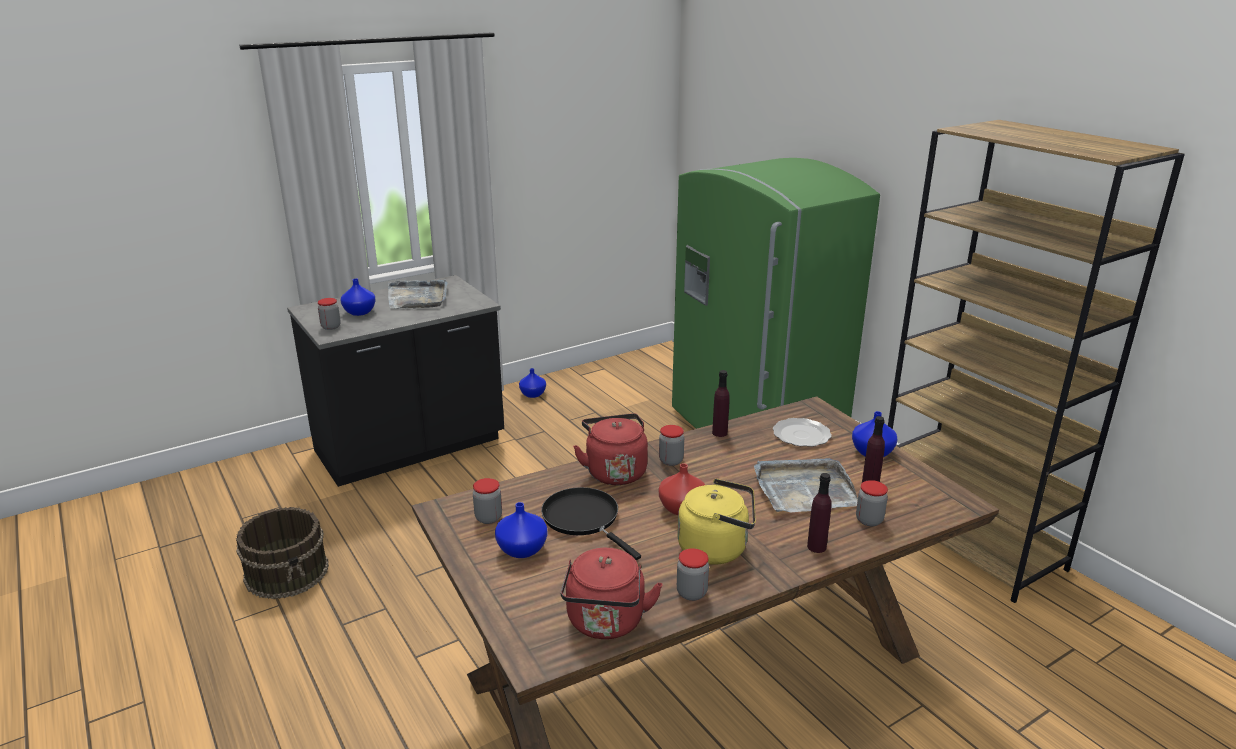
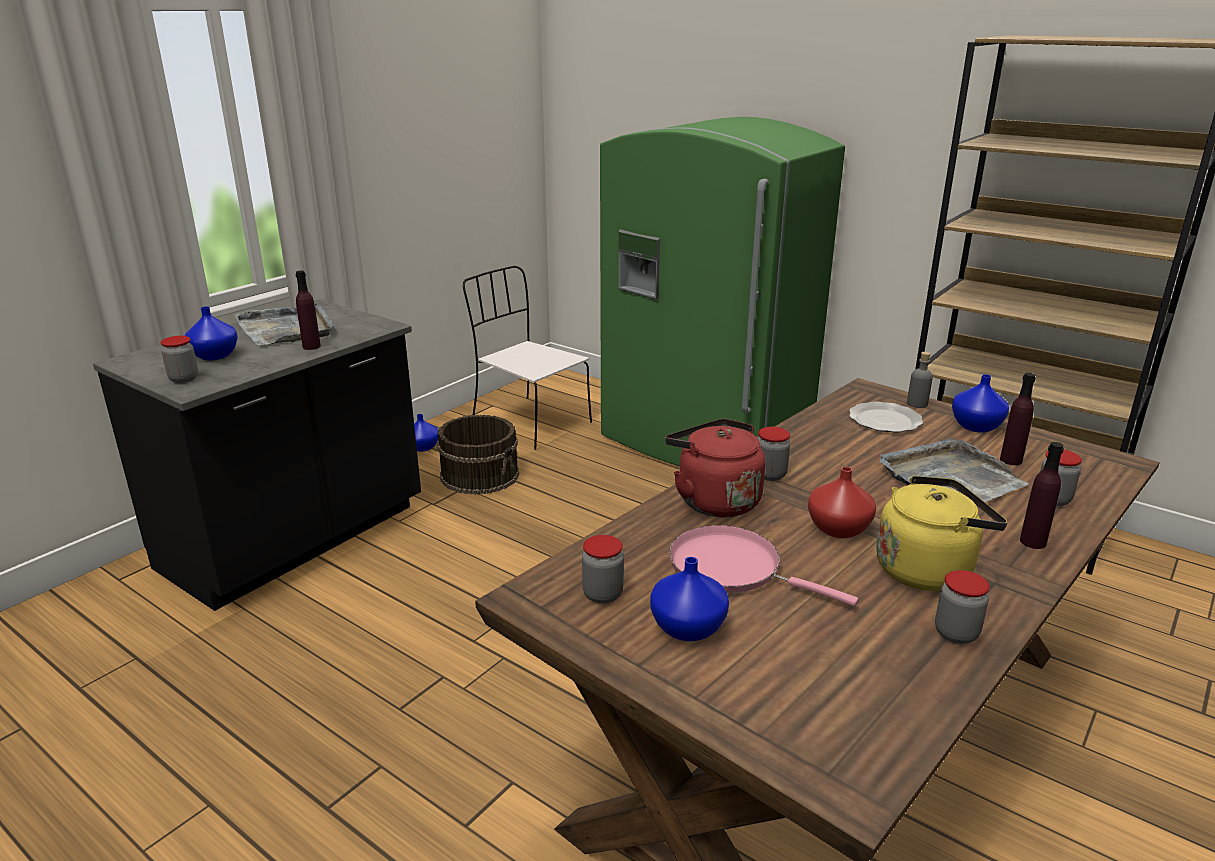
camera: 20 degrees left, 0 degrees up
(287, 571) = (198, 750): brown bucket -> brown bucket (480, 474)
(584, 519) = (732, 568): black frying pan -> pink frying pan
(606, 623) = (894, 704): red kettle -> none
(623, 387) = (529, 422): none -> white chair
(719, 433) = (794, 433): purple bottle -> purple bottle (311, 346)
(843, 426) = (917, 404): none -> grey bottle

